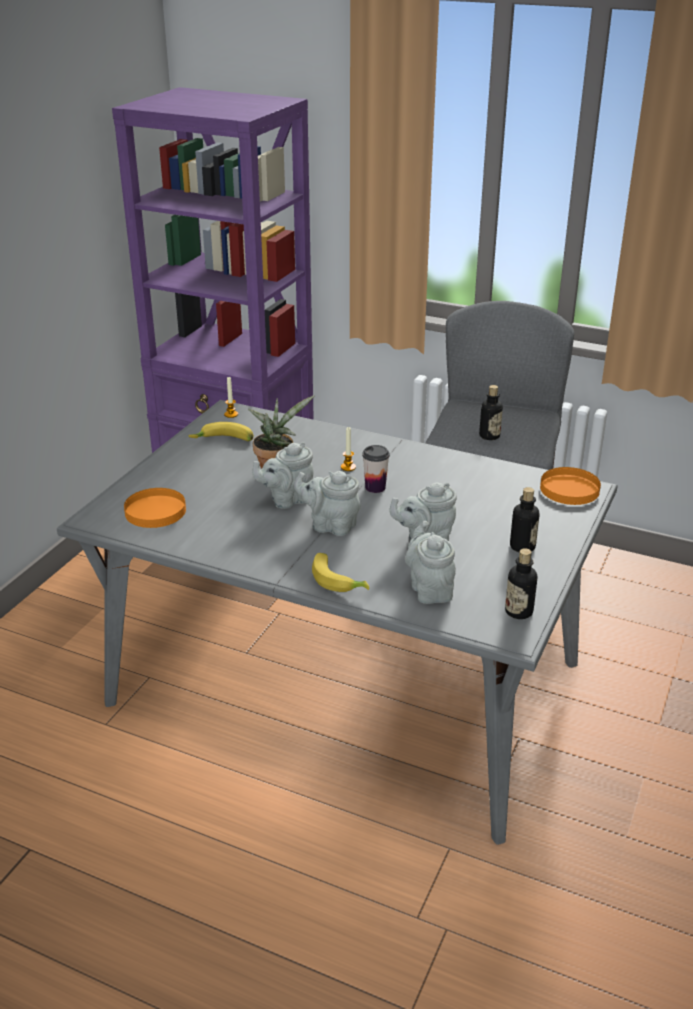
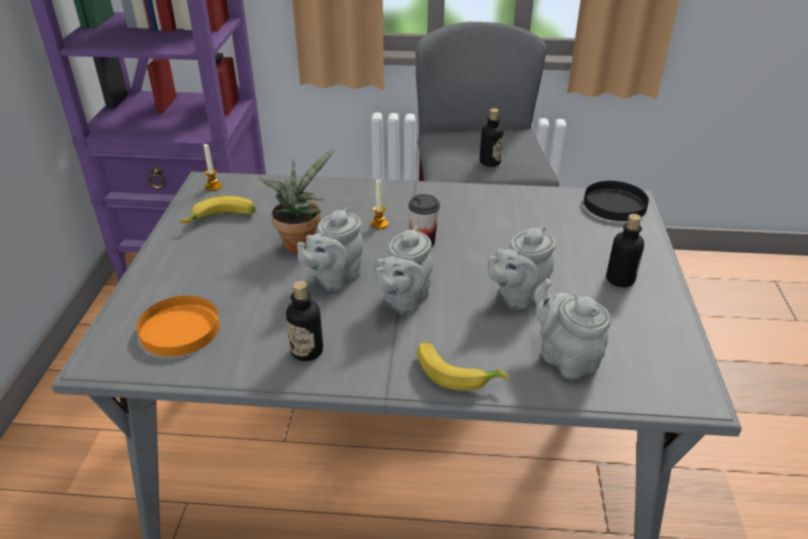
camera: 20 degrees left, 5 degrees up
(330, 525) = (403, 300): grey teapot -> grey teapot turned 60 degrees counterclockwise
(518, 611) = (676, 362): bottle -> bottle (307, 351)
(569, 489) = (614, 204): orange plate -> black plate

